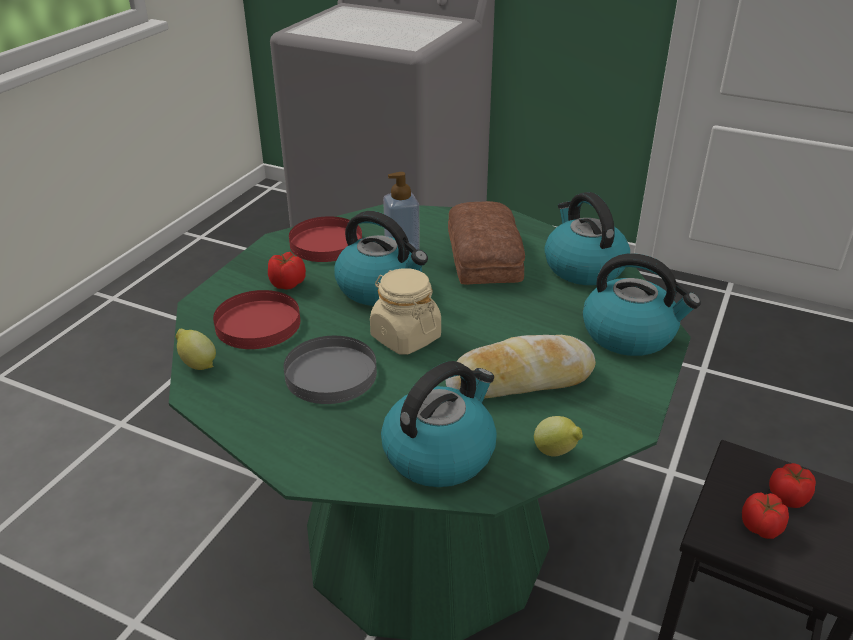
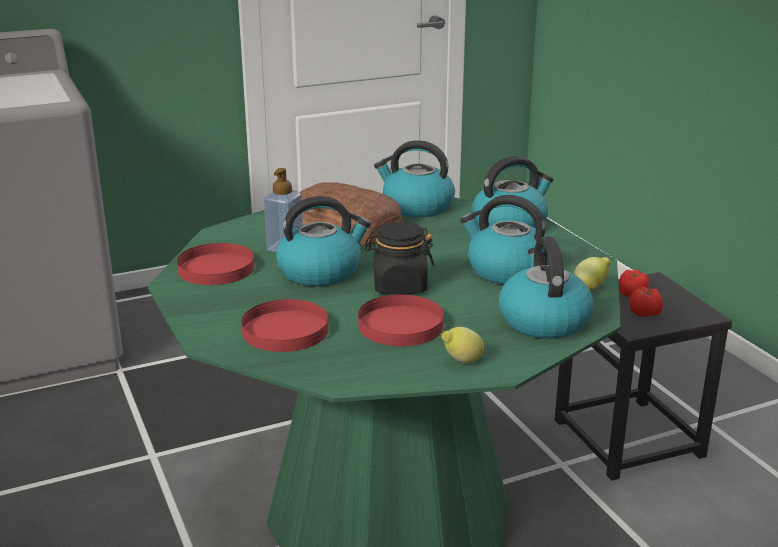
camera: 50 degrees left, 10 degrees down
(197, 364) = (300, 371): lemon -> lemon (461, 361)
(287, 283) = (247, 301): tomato -> none
(330, 374) = (400, 325): grey plate -> red plate
(405, 337) = (399, 286): beige jar -> black jar
(520, 380) = (506, 271): bread -> kettle

